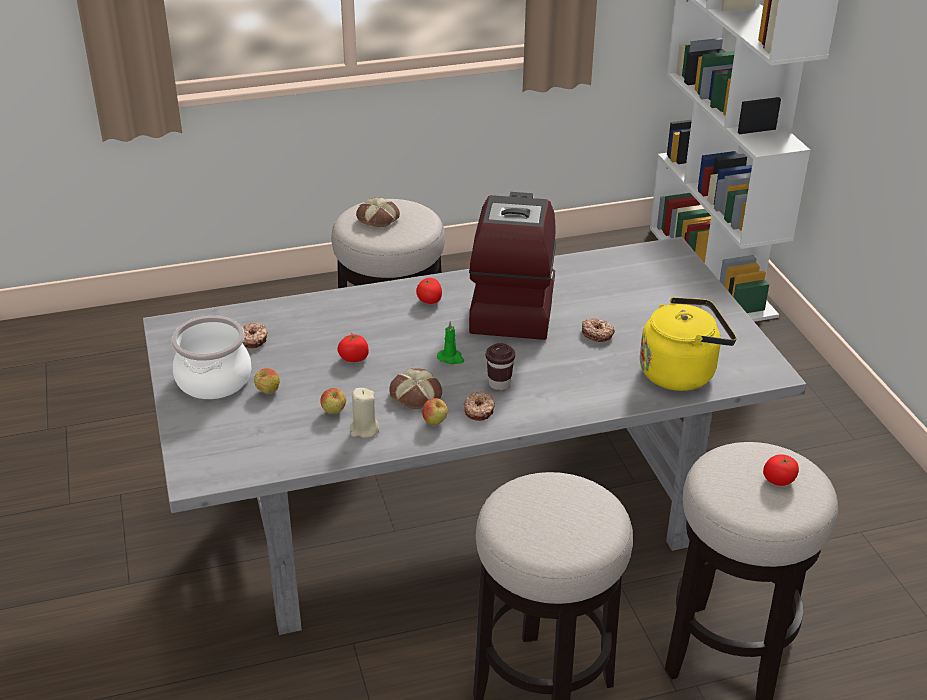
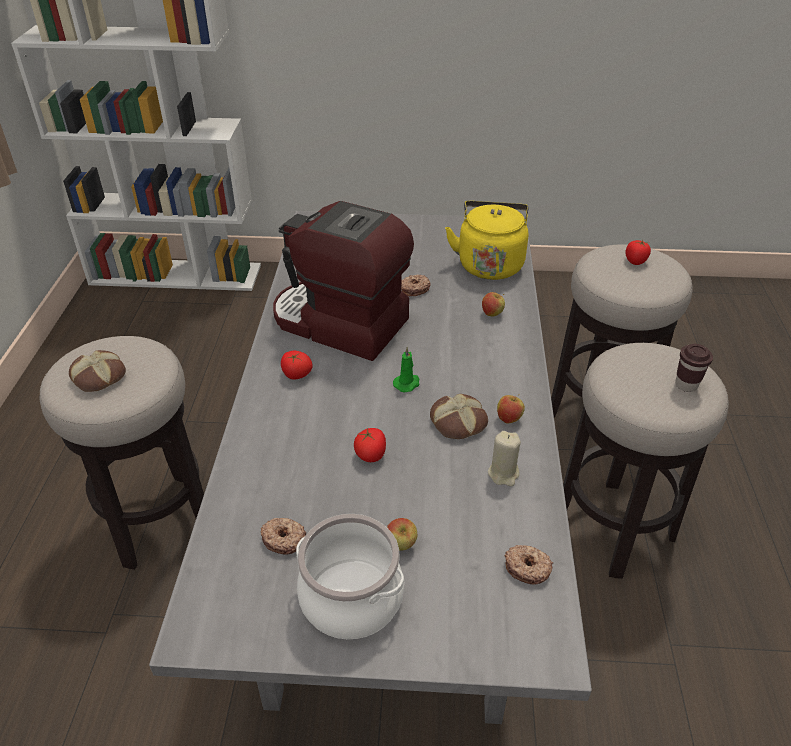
camera: 70 degrees left, 5 degrees up
(334, 412) = (464, 492): apple -> apple (492, 314)
(479, 410) = (500, 385): donut -> donut (527, 568)
(499, 384) = (464, 363): brown cup -> brown cup (686, 385)

